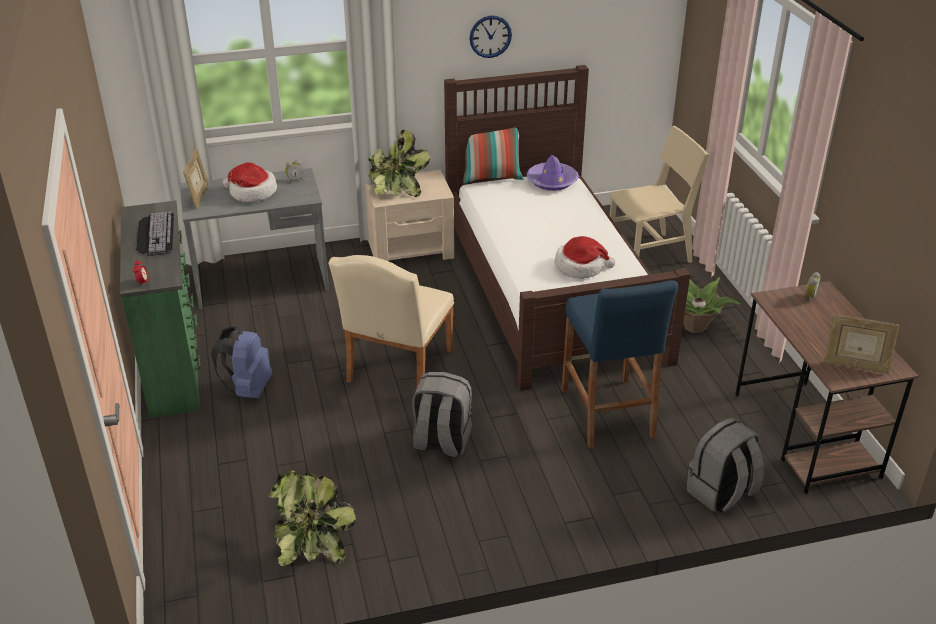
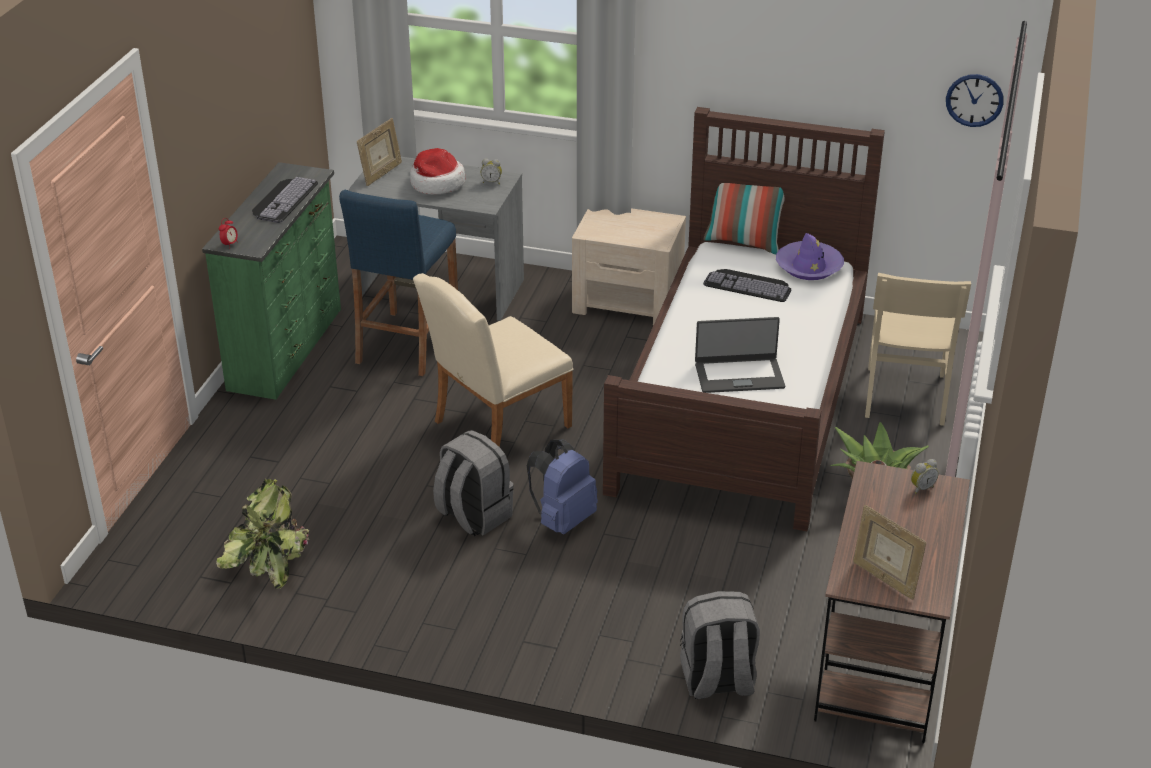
camera: 30 degrees right, 0 degrees up
(248, 389) = (336, 395): blue backpack -> blue backpack (562, 520)
(393, 188) = (612, 222): potted plant -> none
(490, 36) = (761, 67): wall clock -> wall clock (974, 100)
(525, 204) = (749, 284): none -> keyboard
(580, 267) = (739, 375): hat -> laptop
(607, 412) = (675, 552): blue stool -> blue stool (407, 343)
(649, 253) = (904, 395): beige chair -> beige chair turned 90 degrees clockwise

